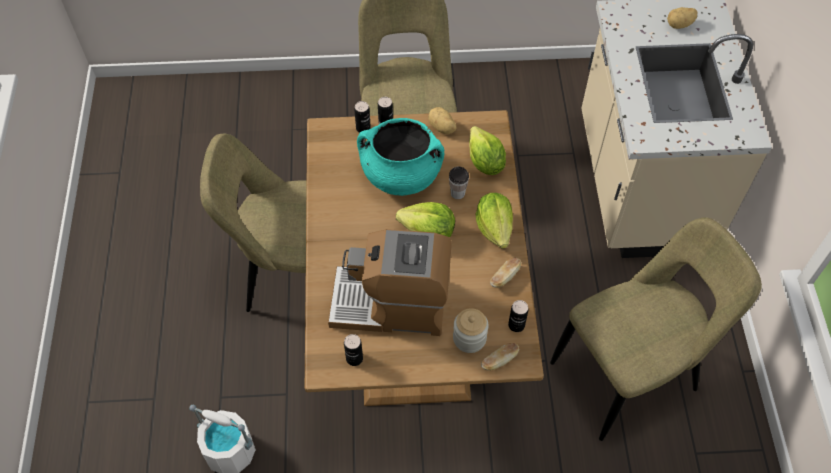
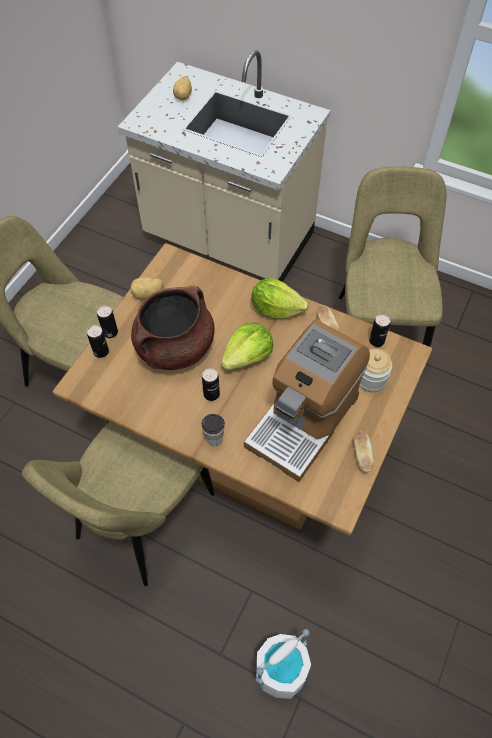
camera: 60 degrees left, 0 degrees up
(354, 358) = (342, 476): can -> can (211, 394)
(401, 175) = (175, 348): turquoise cooking pot -> brown cooking pot
(457, 193) = (224, 317): cup -> cup (214, 439)
(484, 162) = (206, 283): lettuce -> none
(499, 360) = (402, 369): bread -> bread (362, 455)

